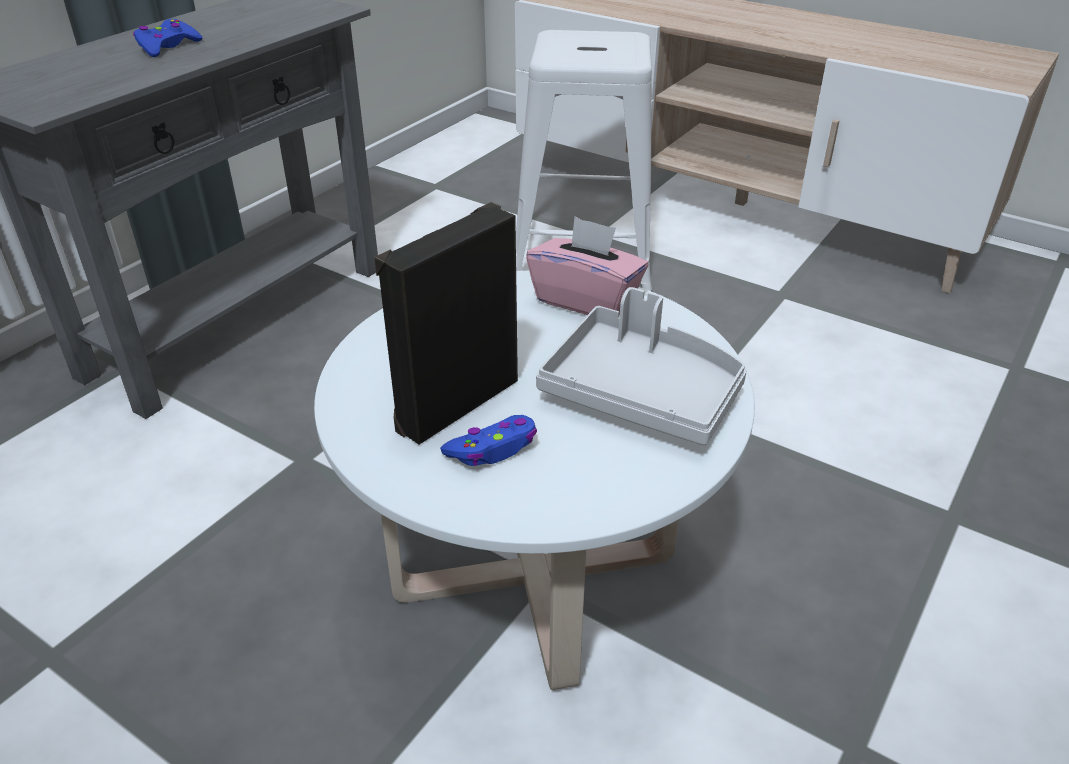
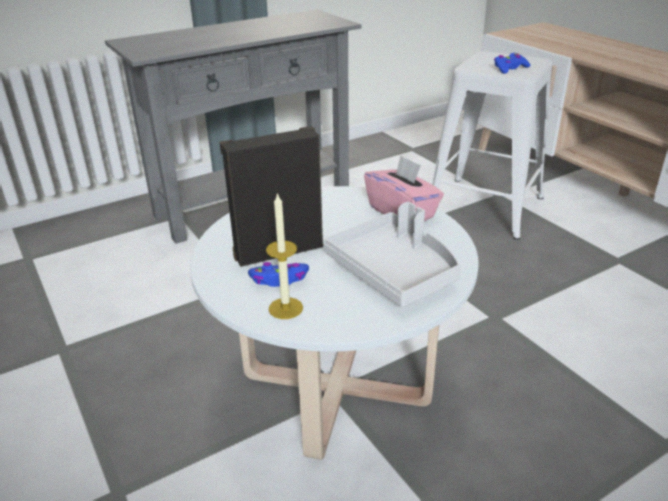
camera: 25 degrees right, 5 degrees down
(167, 46) = (232, 32): blue game controller -> blue game controller (509, 68)
(536, 492) = (285, 308): none -> candle

